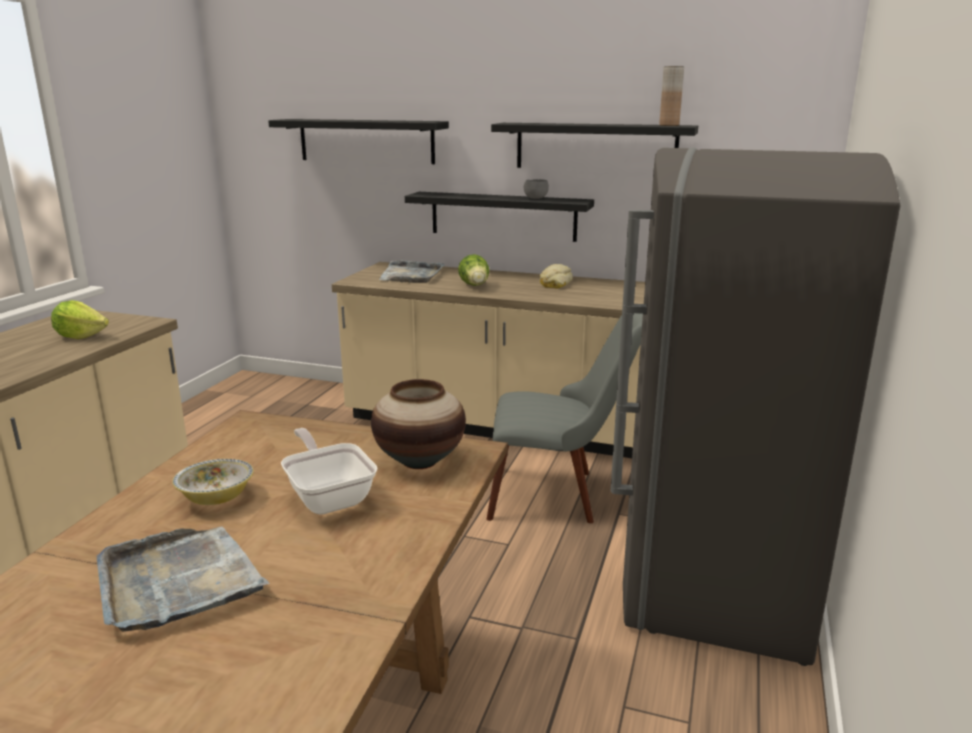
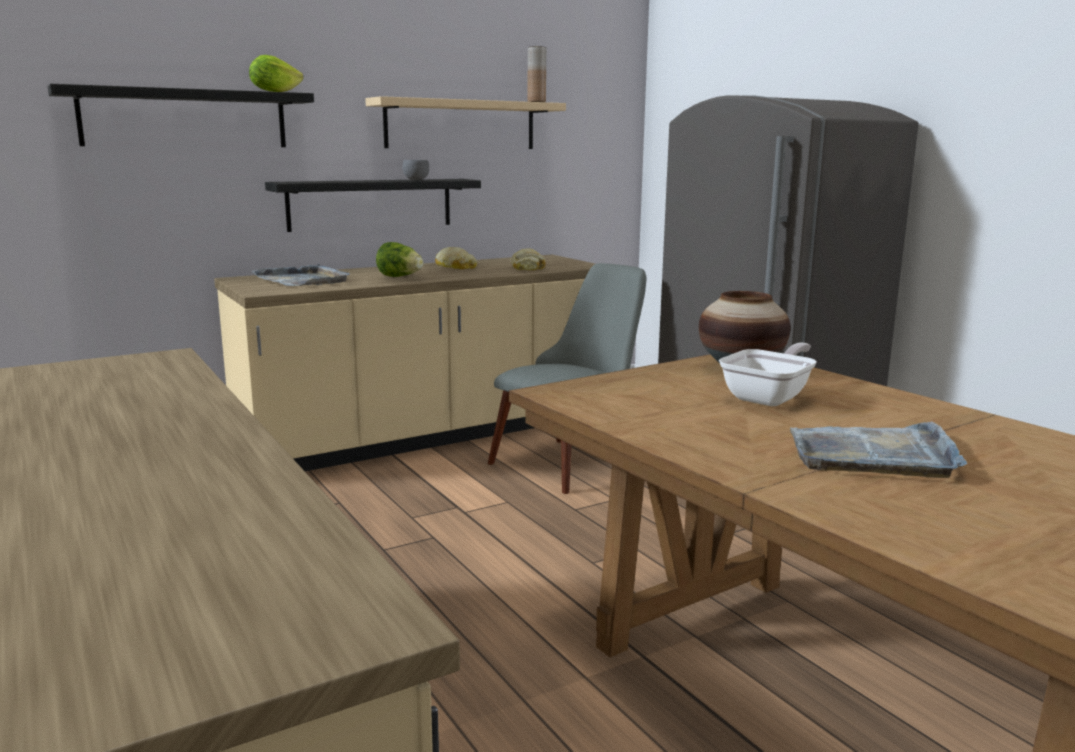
camera: 50 degrees left, 5 degrees down
(81, 336) = (134, 382): lettuce -> lettuce (274, 92)
(216, 498) = (718, 424): bowl -> none
(329, 496) = (770, 397): frying pan -> frying pan turned 120 degrees clockwise
(595, 147) = (461, 125): black shelf -> beige shelf
(604, 296) = (527, 267): none -> bread

